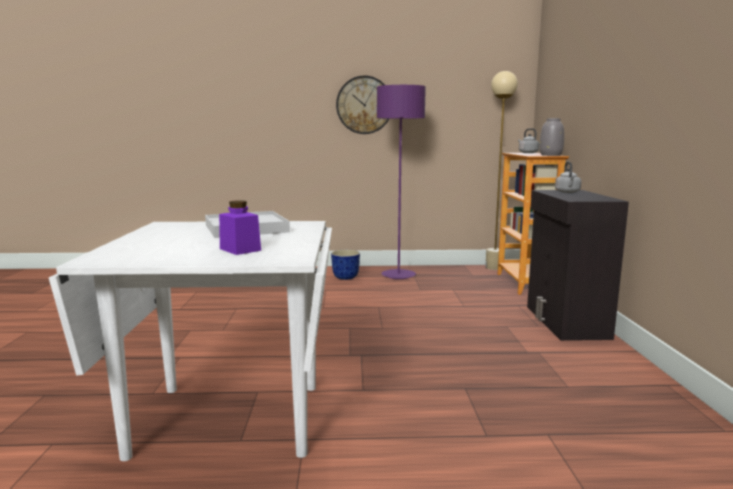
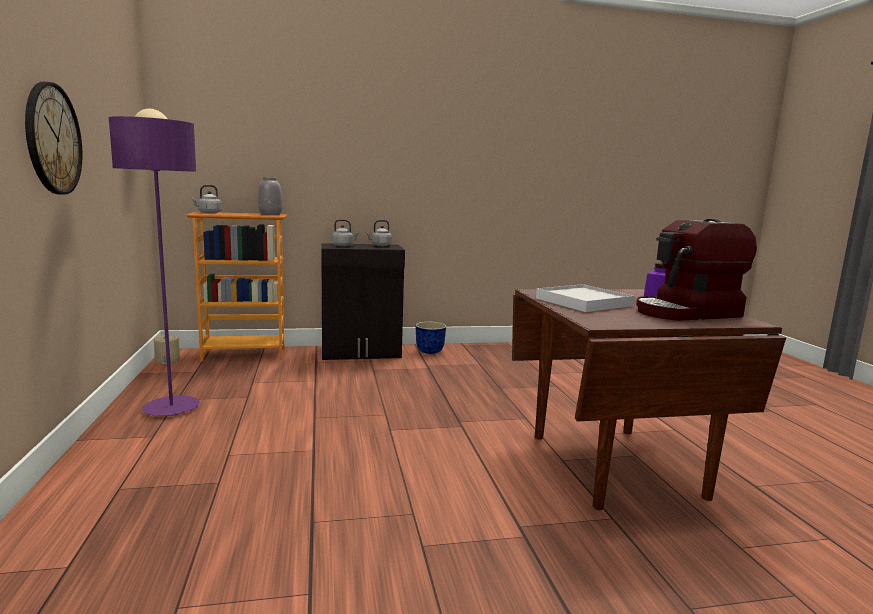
camera: 100 degrees left, 0 degrees up
(164, 248) = (687, 313): none -> coffee machine
(230, 418) = (613, 465): white dining table -> brown dining table
(345, 277) = (156, 444): planter -> planter (429, 351)
(594, 197) = (380, 245): none -> grey kettle

